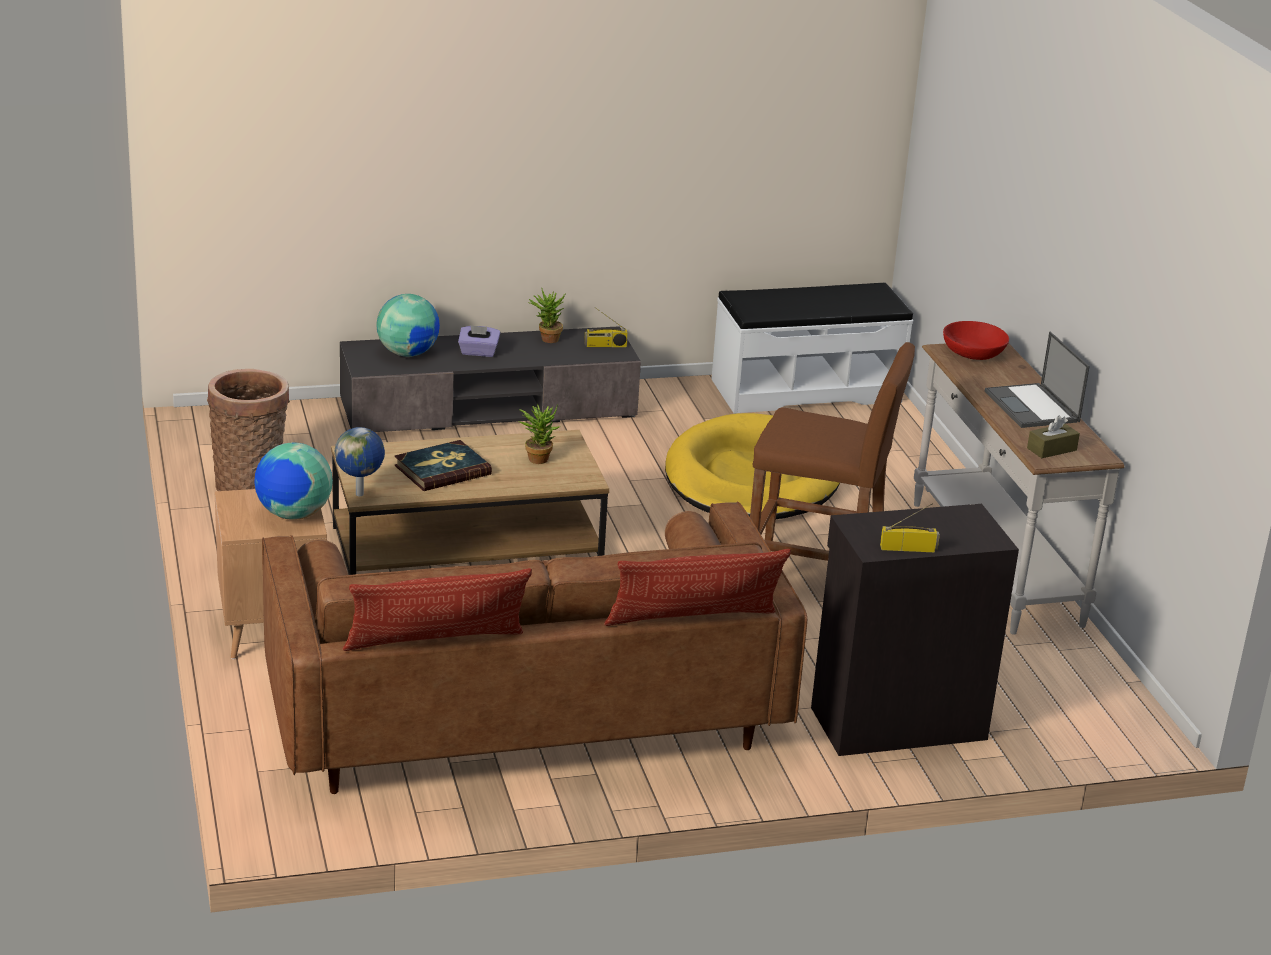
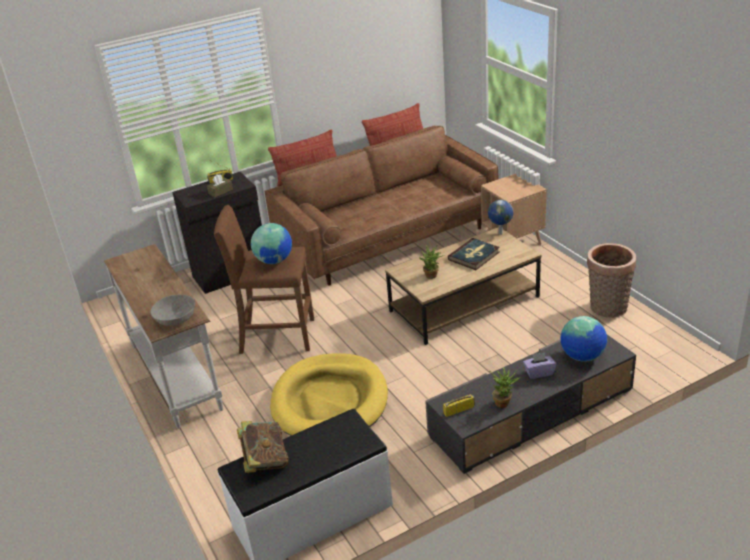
camera: 170 degrees right, 5 degrees up
(293, 515) = (502, 188): globe -> globe (274, 260)
(858, 305) = (265, 460): none -> book
(973, 354) = (175, 318): red bowl -> grey bowl
(1033, 407) = (145, 284): laptop -> none
(1051, 449) = (141, 257): brown tissue box -> brown tissue box (220, 191)

